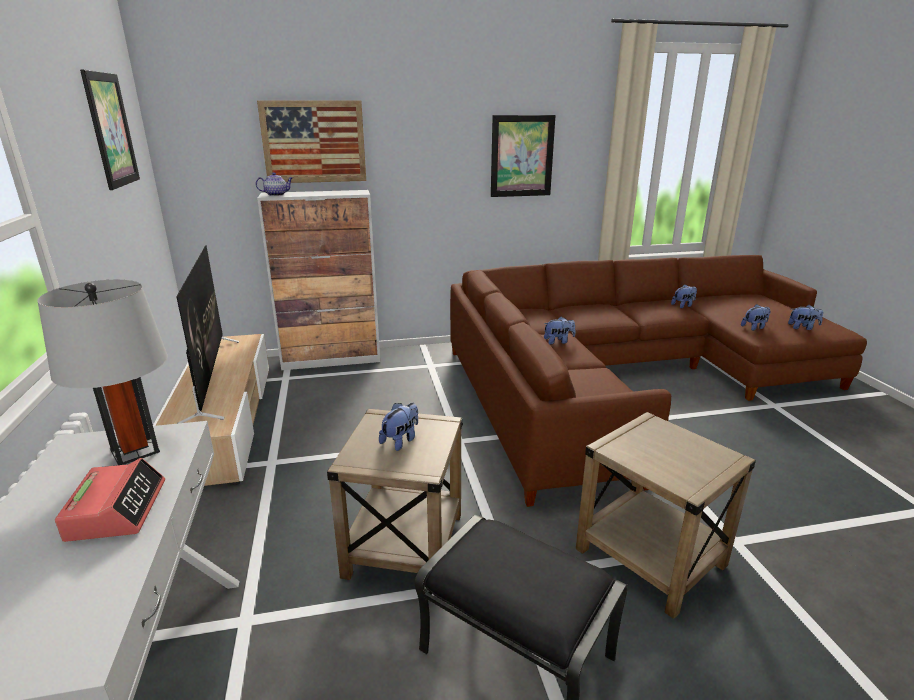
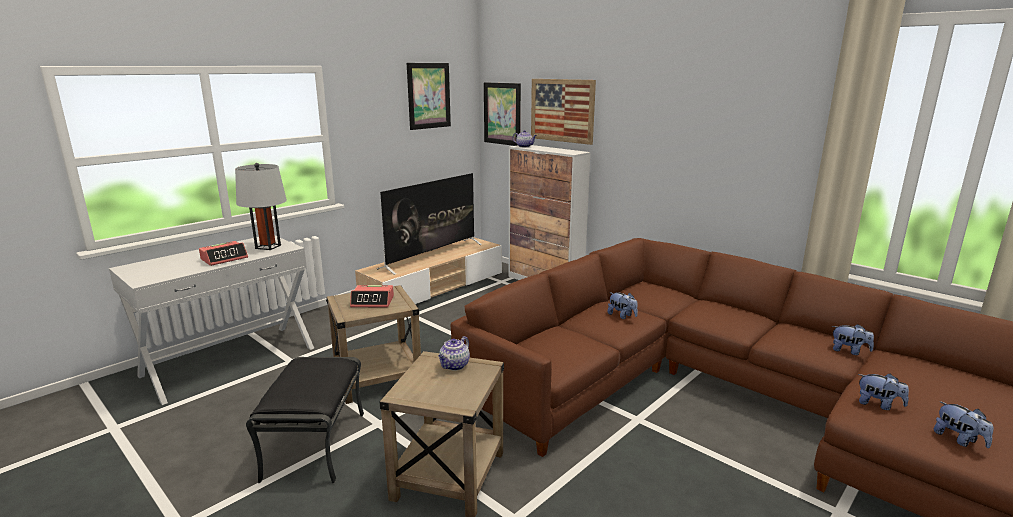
camera: 55 degrees right, 5 degrees down
(401, 440) = (373, 302): plush toy -> alarm clock
(522, 156) = (728, 138): picture -> picture (502, 114)
(640, 438) = (454, 366): none -> teapot

